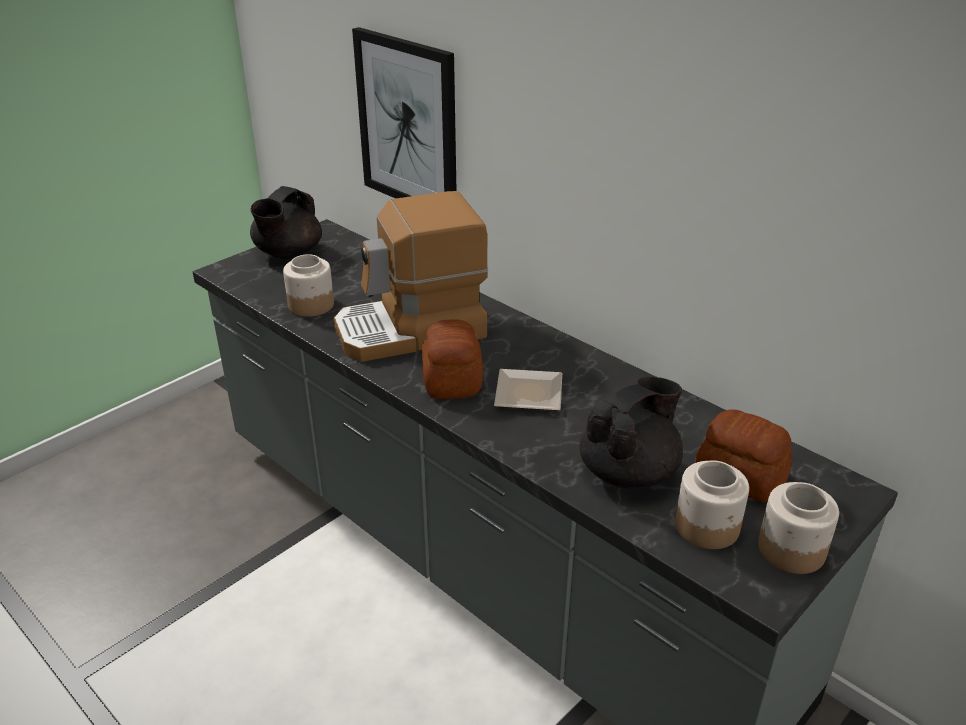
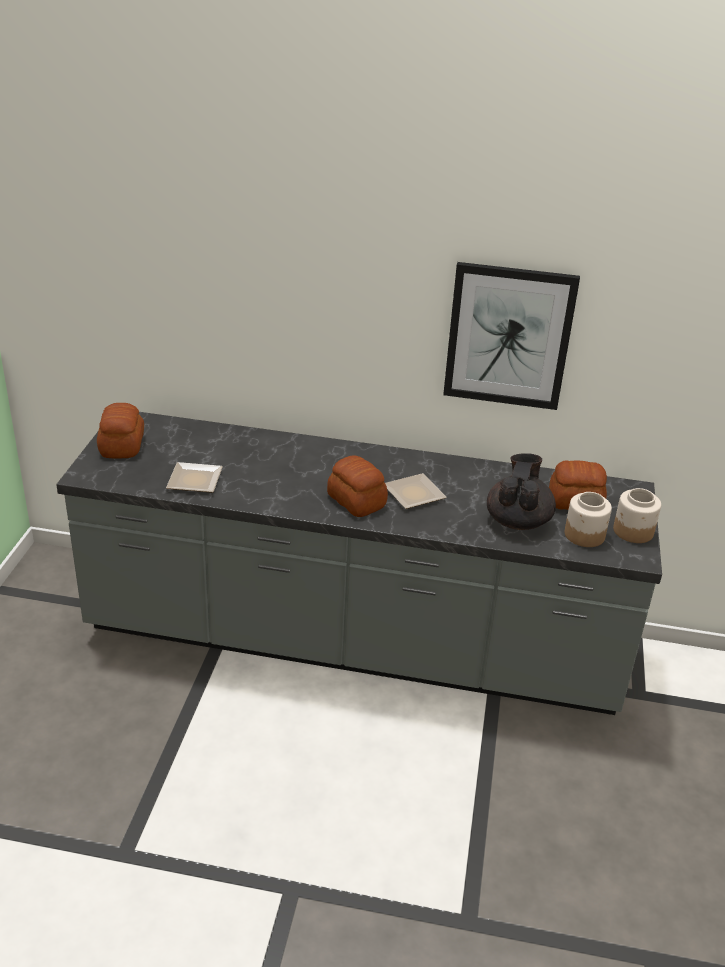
camera: 35 degrees left, 0 degrees up
(288, 253) = (121, 446): black teapot -> bread
(310, 305) = (193, 481): jar -> plate
(408, 124) = (220, 314): picture -> picture (508, 336)
(411, 331) = (291, 477): coffee machine -> none

